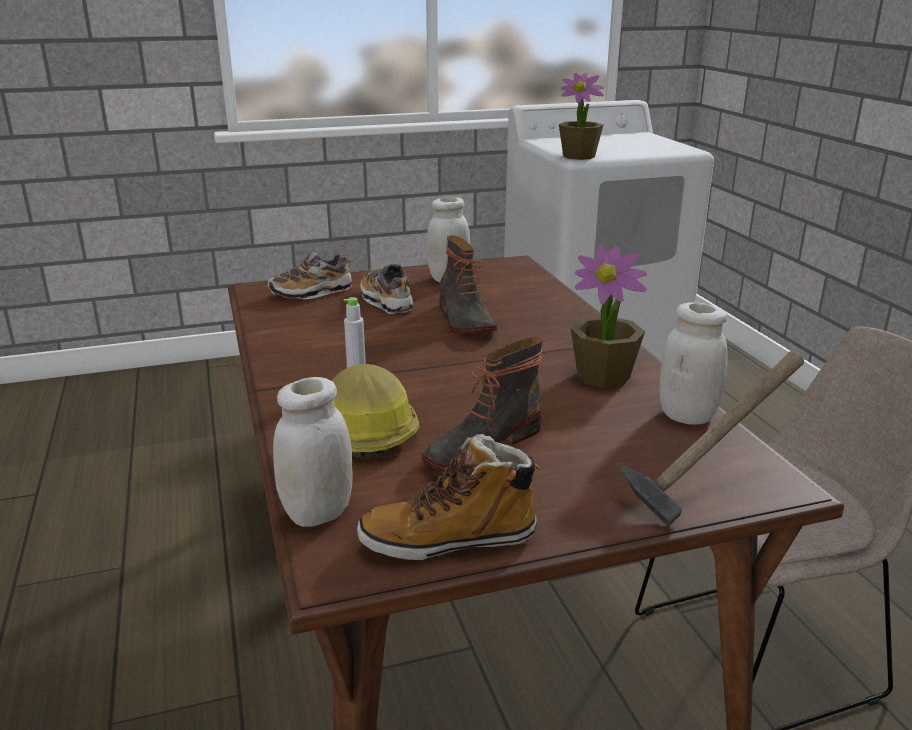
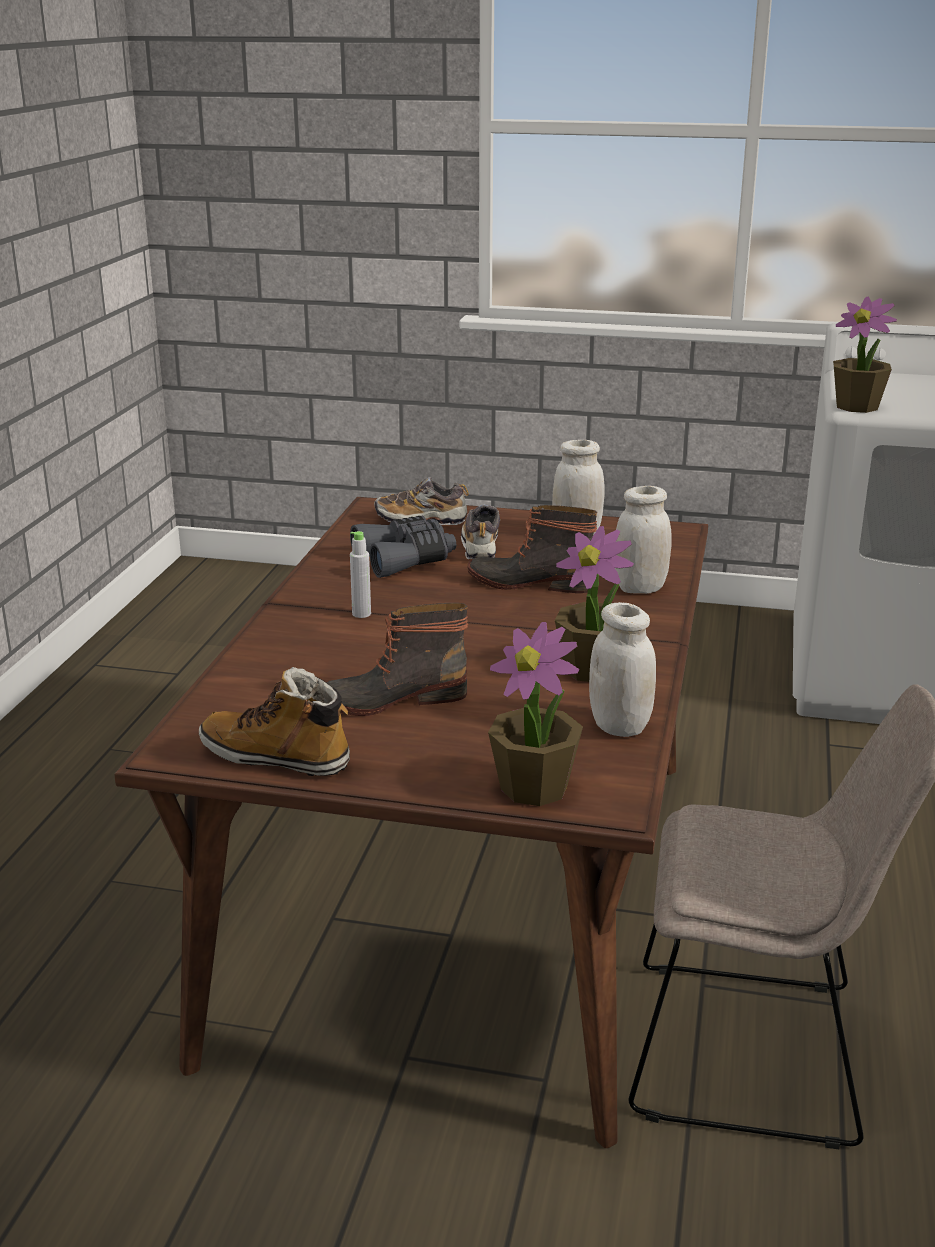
camera: 30 degrees right, 0 degrees up
(318, 513) = (207, 710): white jar -> white jar (640, 588)
(338, 325) = (406, 559): none -> grey binoculars
(365, 430) = (314, 659): hard hat -> none
(464, 321) = (531, 582): boot -> boot turned 90 degrees clockwise
(703, 489) = (535, 787): hammer -> potted plant

